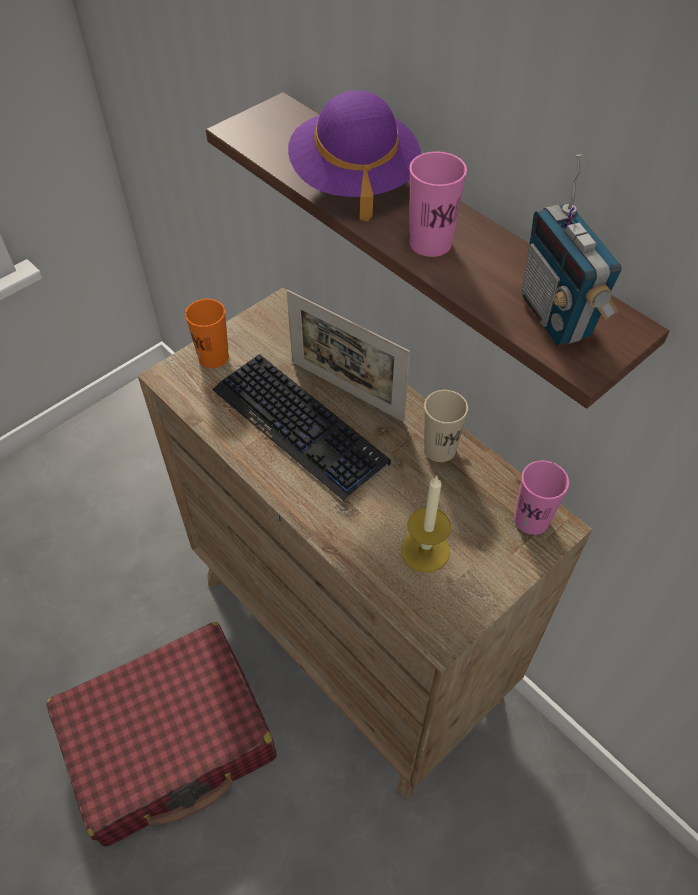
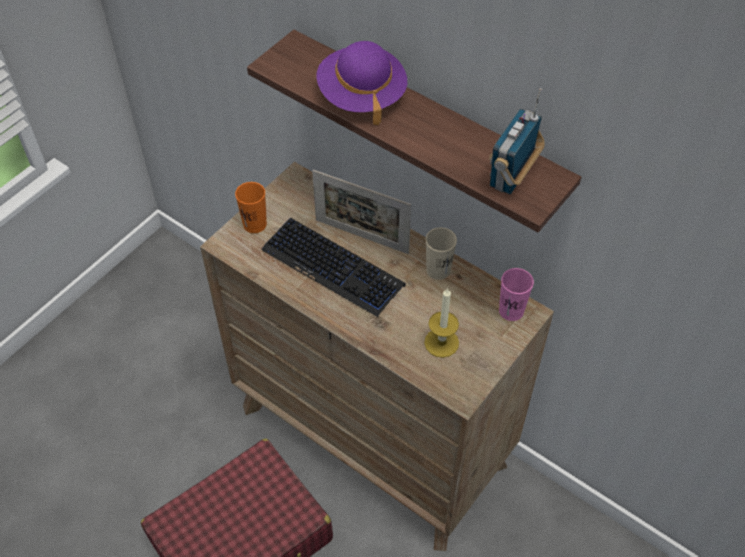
camera: 10 degrees left, 0 degrees up
(430, 243) = (423, 136): pink cup -> none
(556, 316) = (511, 176): radio -> radio turned 60 degrees clockwise

